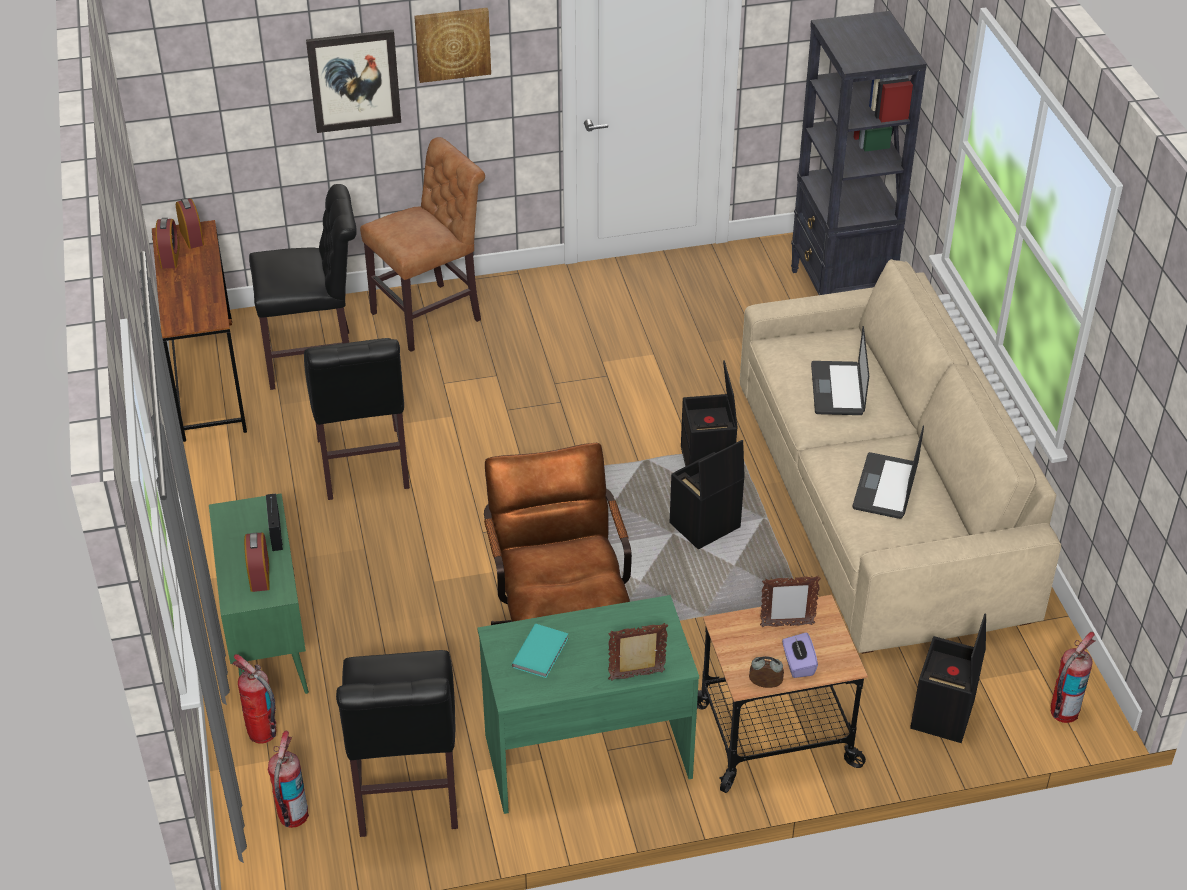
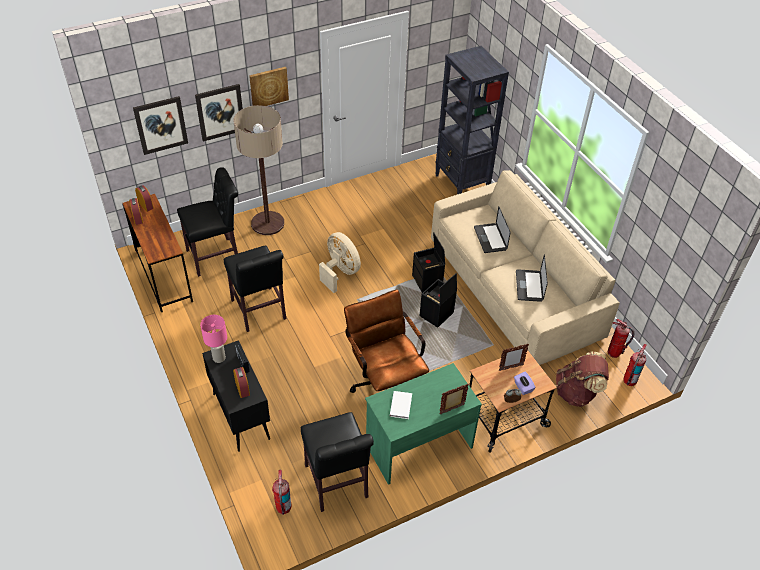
camera: 15 degrees left, 5 degrees up
(235, 517) = (219, 358): none -> pink table lamp
(238, 89) = (161, 125): none -> picture
(262, 733) = (253, 465): fire extinguisher -> fire extinguisher (614, 353)
(267, 643) = (240, 415): green cabinet -> black cabinet
(431, 315) = (267, 223): brown chair -> floor lamp
(540, 422) = (340, 272): none -> beige fan
(542, 652) = (401, 405): turquoise book -> white book
(943, 715) = (577, 392): black storage box -> brown backpack

